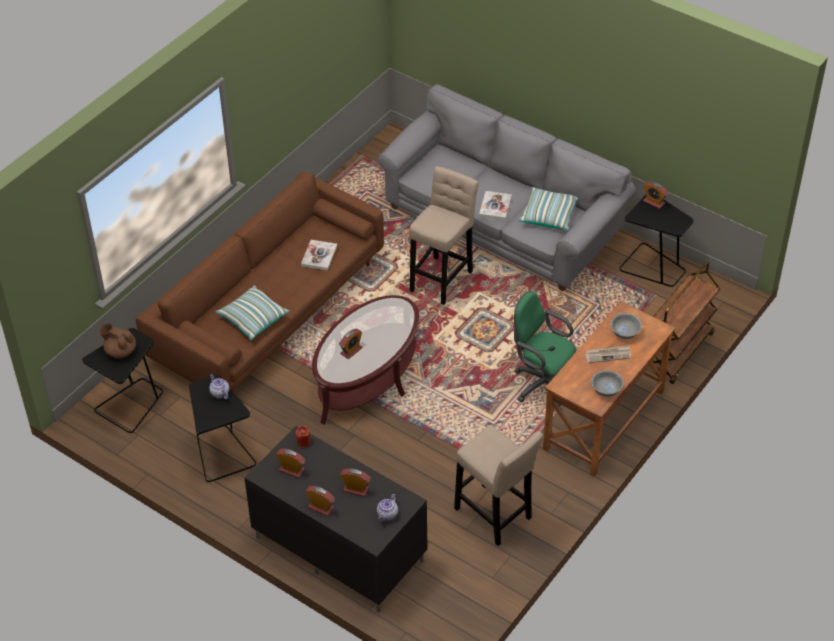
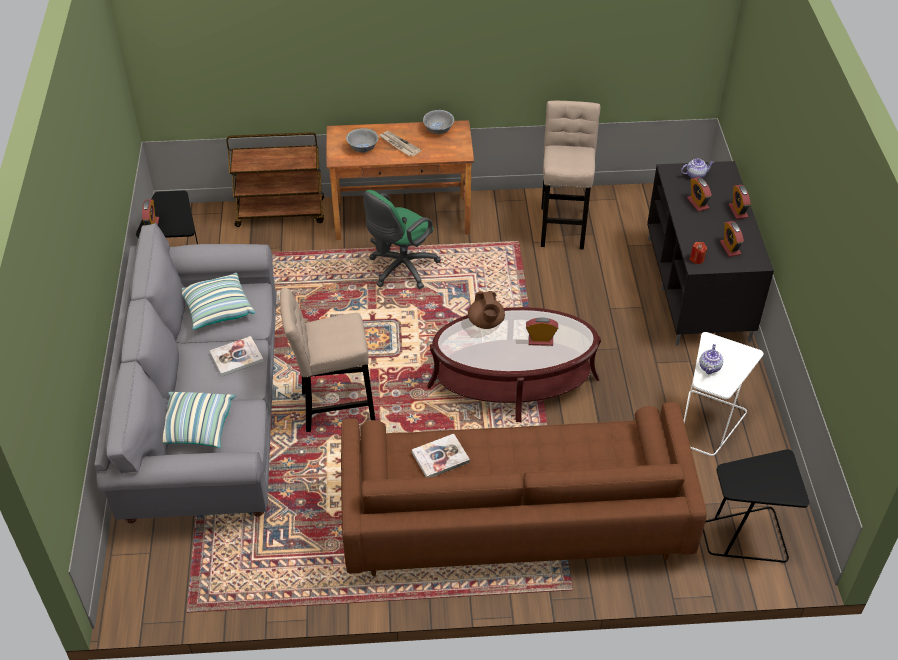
camera: 130 degrees left, 0 degrees up
(120, 351) = (761, 481): brown teapot -> brown teapot (486, 322)
(222, 453) = (708, 423): black side table -> white side table
(253, 319) = (578, 450): pillow -> pillow (196, 427)
(542, 384) = (400, 269): green office chair -> green office chair turned 45 degrees clockwise

